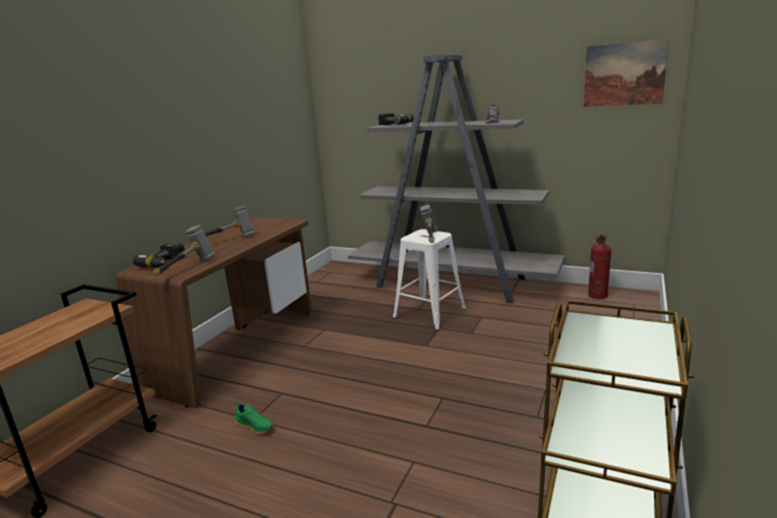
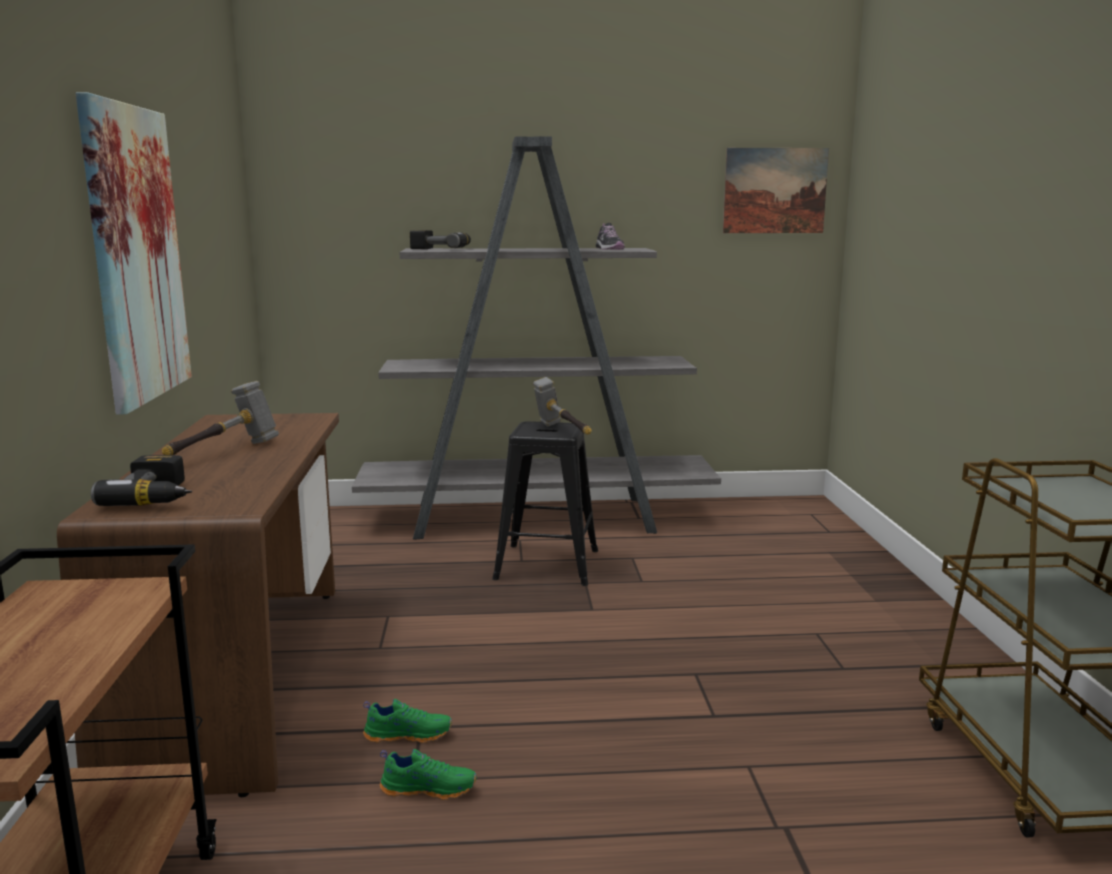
camera: 30 degrees left, 5 degrees down
(187, 268) = (229, 499): hammer -> none
(196, 142) = (136, 254): none -> picture
(273, 395) = (408, 734): none -> green shoe
(430, 313) = (548, 564): white stool -> black stool
(598, 295) = (758, 509): fire extinguisher -> none

